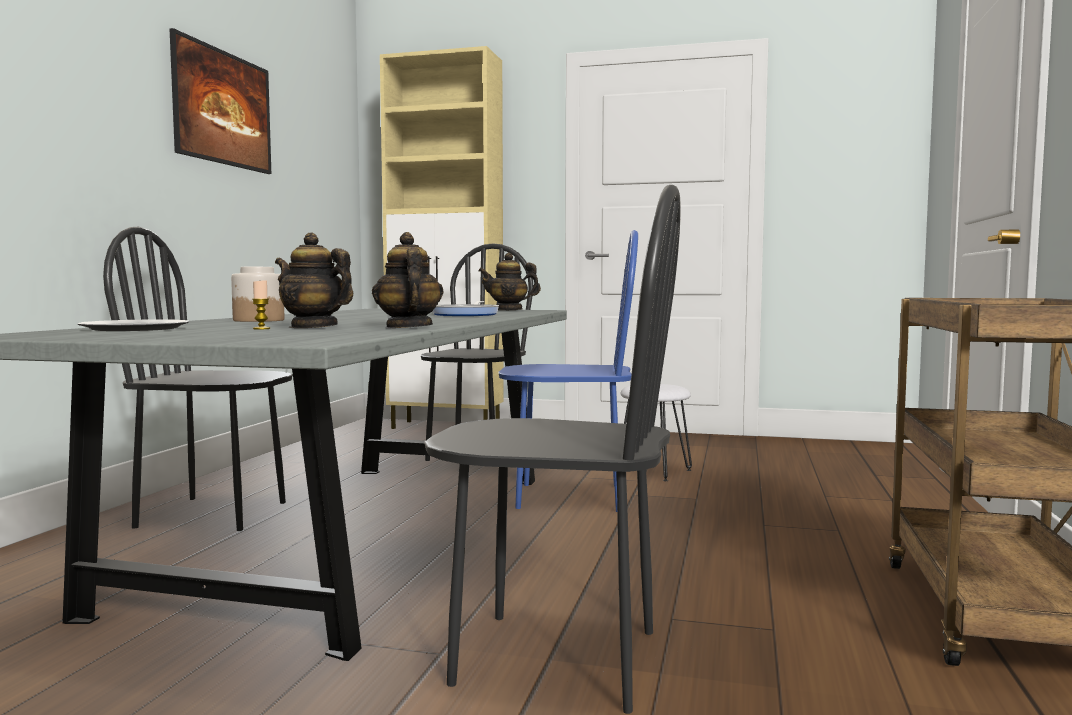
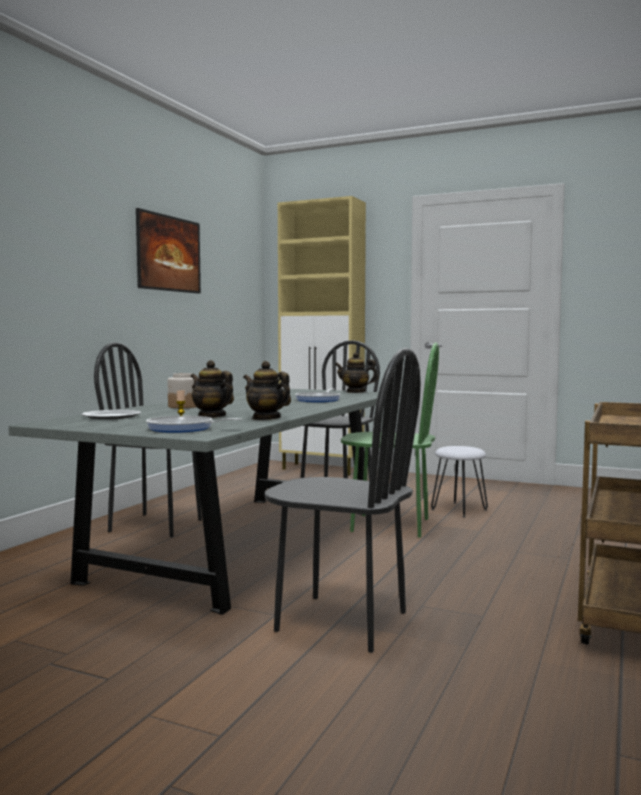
camera: 10 degrees right, 0 degrees up
(273, 337) = (183, 428): none -> frying pan
(407, 327) = (266, 418): teapot -> teapot turned 45 degrees counterclockwise
(569, 497) = (390, 525): blue chair -> green chair

